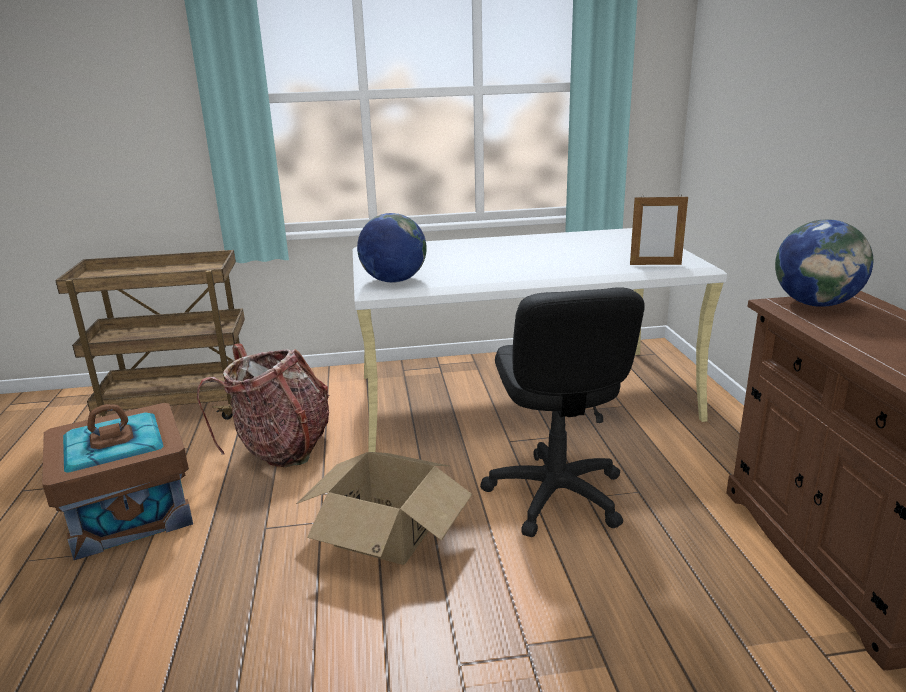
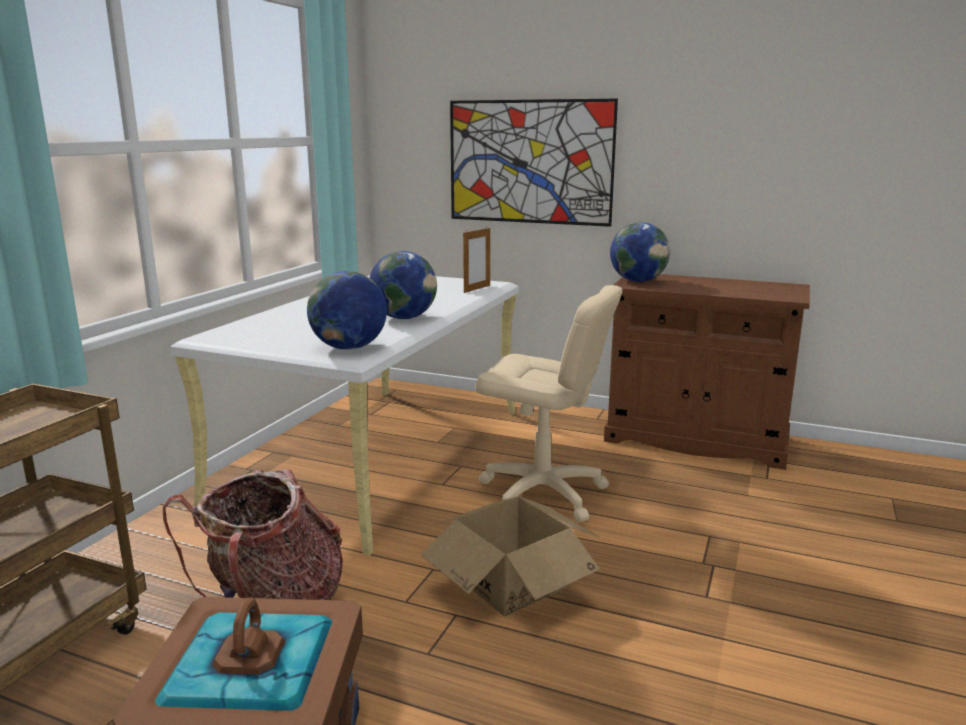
camera: 60 degrees left, 5 degrees down
(503, 271) = (404, 318): none -> globe
(555, 495) = (542, 493): black office chair -> beige office chair
(798, 118) = (529, 162): none -> picture

